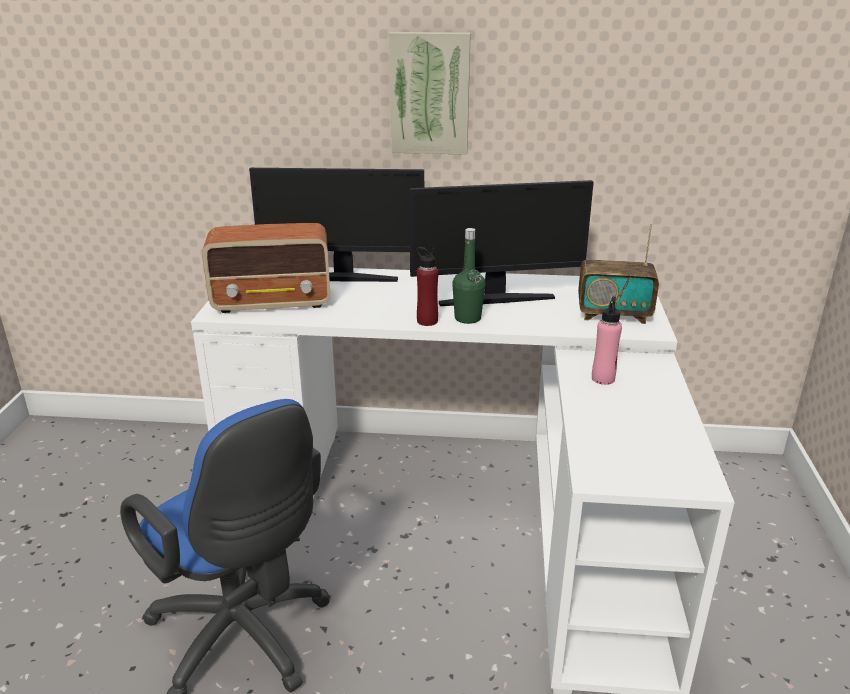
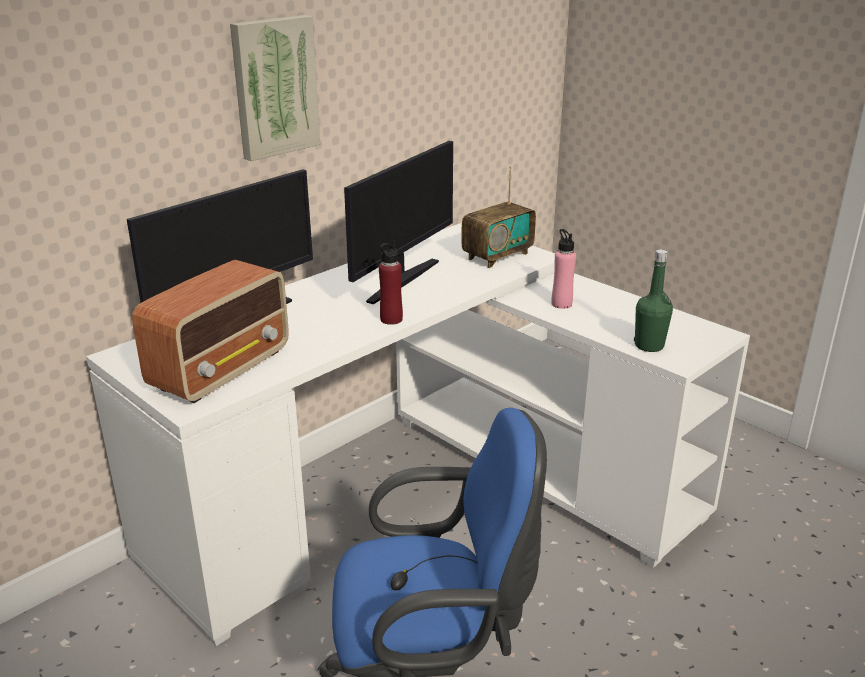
camera: 50 degrees left, 0 degrees up
(467, 318) = (414, 303): green bottle -> green bottle (649, 346)

